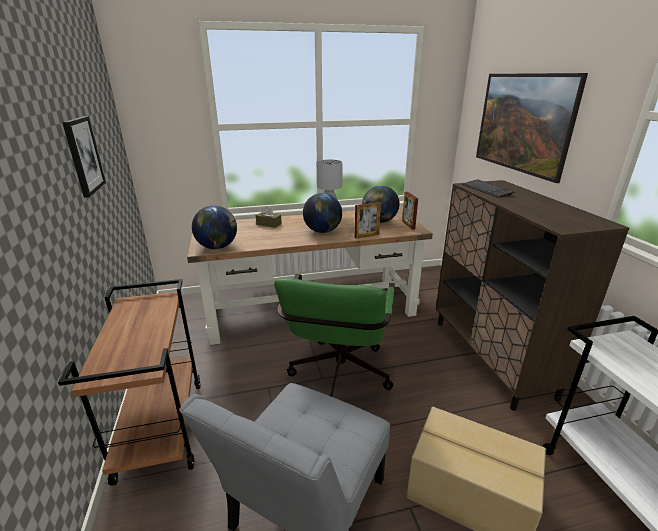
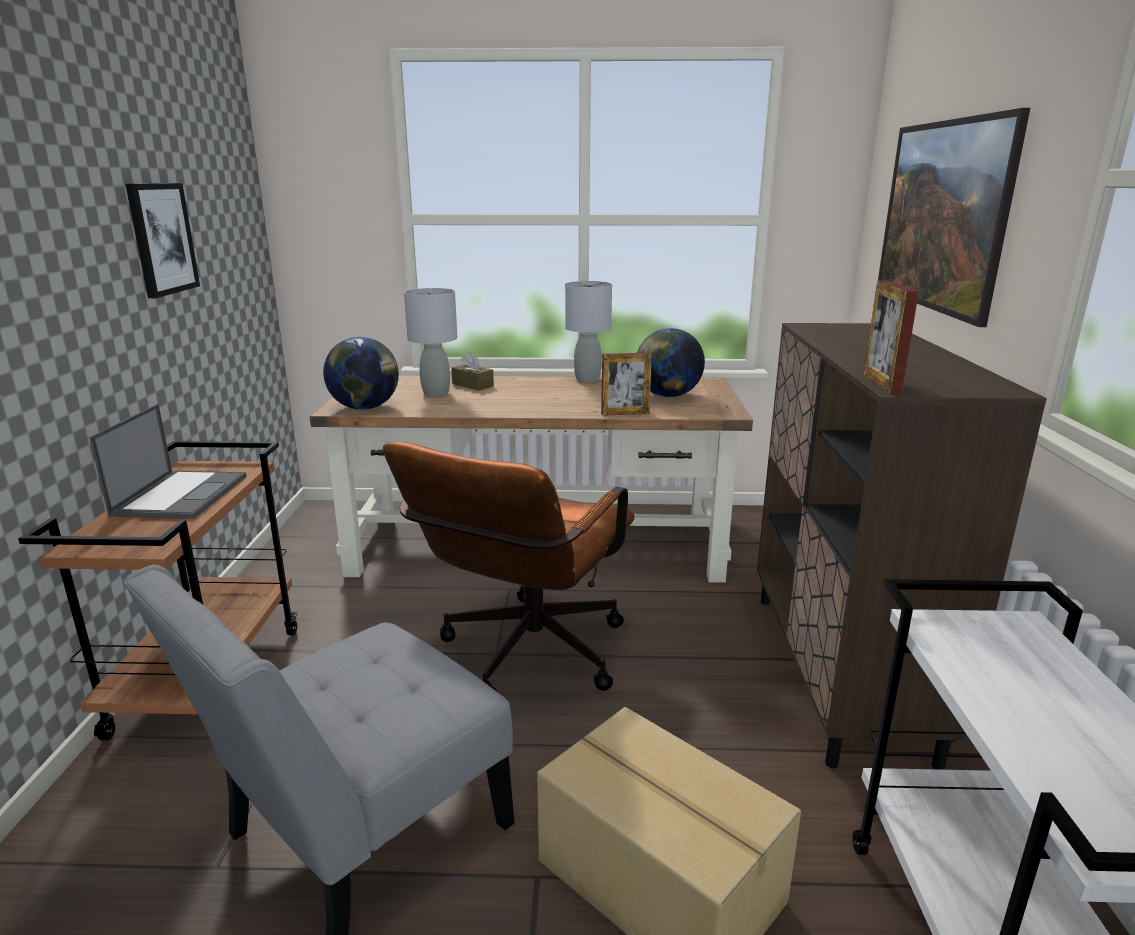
camera: 15 degrees right, 5 degrees down
(138, 324) = (181, 495): none -> laptop
(251, 232) = (435, 393): none -> grey table lamp
(323, 231) = (554, 401): globe -> none
(338, 378) = (525, 658): green office chair -> brown office chair
(408, 225) = (717, 404): picture frame -> picture frame (881, 384)
(486, 189) = (834, 333): keyboard -> none

